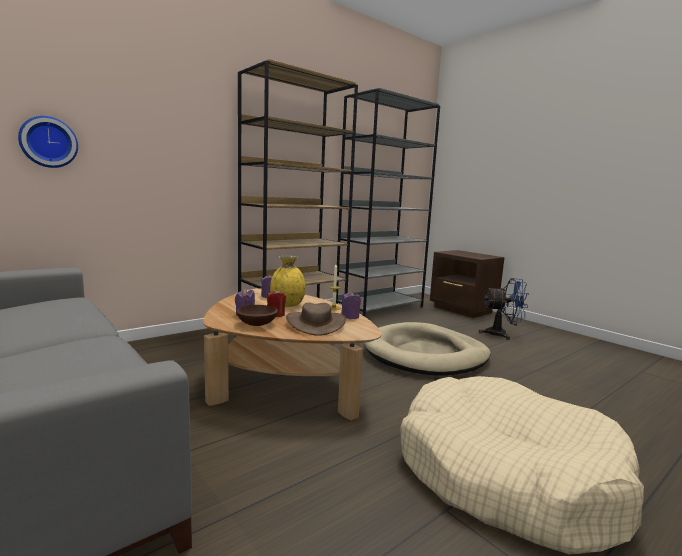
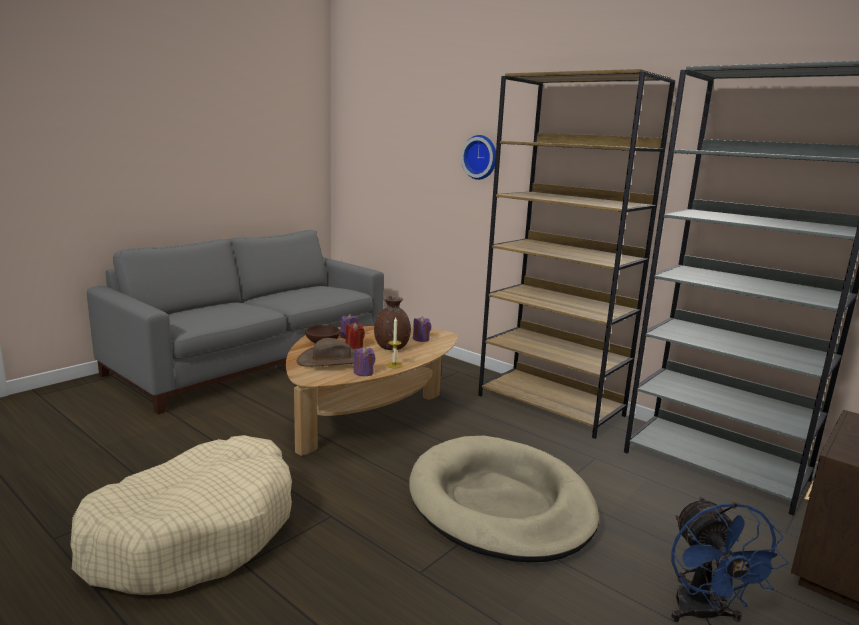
camera: 80 degrees right, 5 degrees up
(48, 142) = (396, 173): wall clock -> wall clock (481, 157)
(287, 305) = (391, 347): yellow vase -> brown vase

